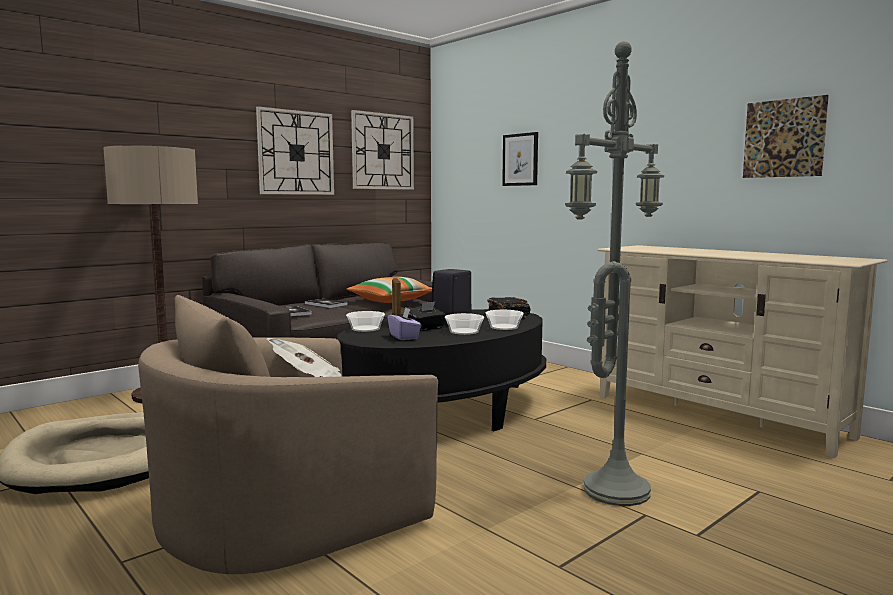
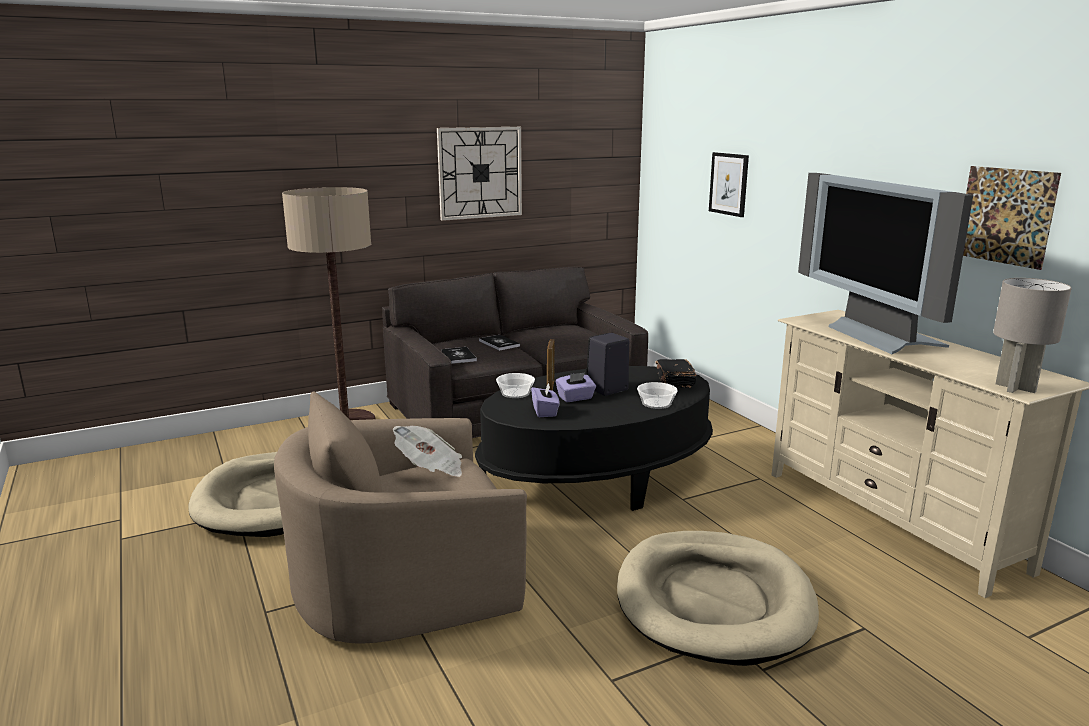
camera: 15 degrees right, 10 degrees up
(382, 151) = (580, 161): wall clock -> none
(391, 301) = (568, 341): pillow -> none
(426, 328) = (575, 398): black tissue box -> purple tissue box
(464, 331) = (610, 408): bowl -> none
(613, 488) = (713, 601): grey floor lamp -> beige dog bed
(692, 251) = (880, 338): none -> television
(834, 261) = (1015, 387): none -> grey table lamp

